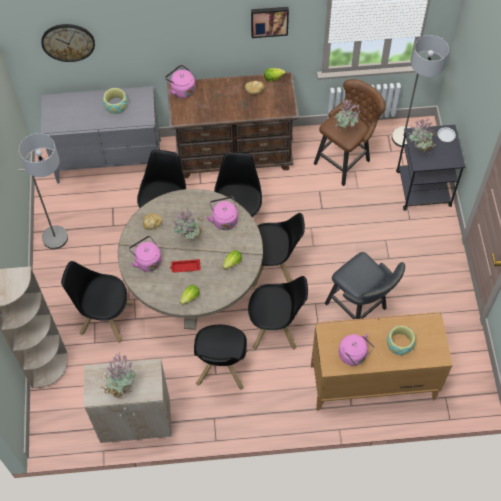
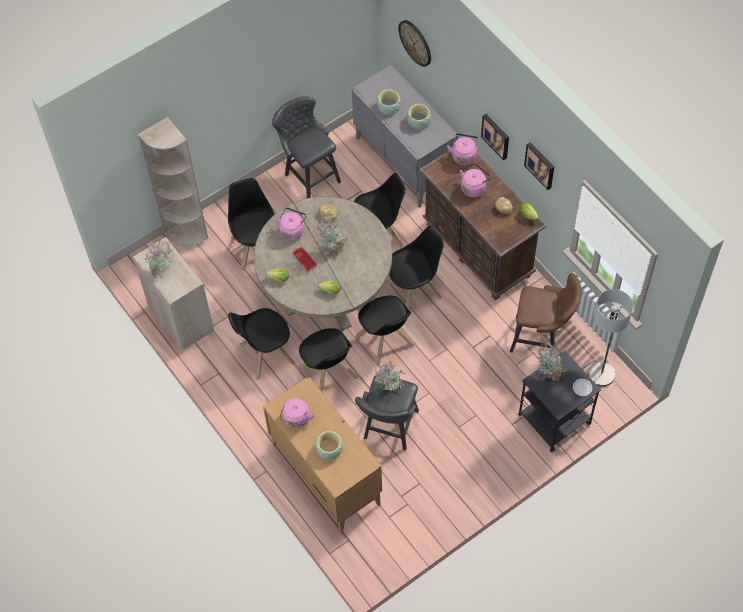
camera: 60 degrees right, 0 degrees up
(63, 237) = (308, 173): grey floor lamp -> grey stool
(83, 118) = (388, 106): none -> bowl
(204, 42) = (496, 136): none -> picture
(224, 219) = (368, 262): pink kettle -> pink kettle (474, 187)
(345, 130) = (534, 307): potted plant -> potted plant (389, 389)

